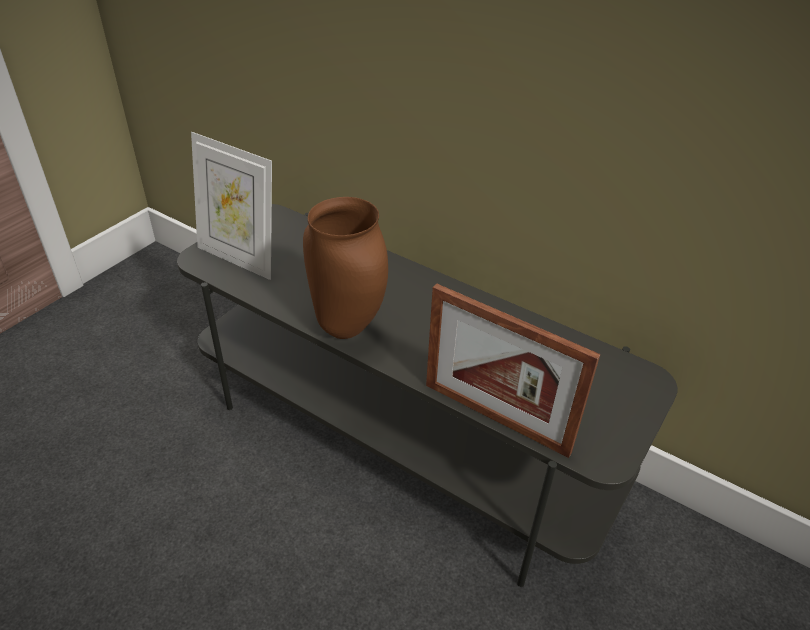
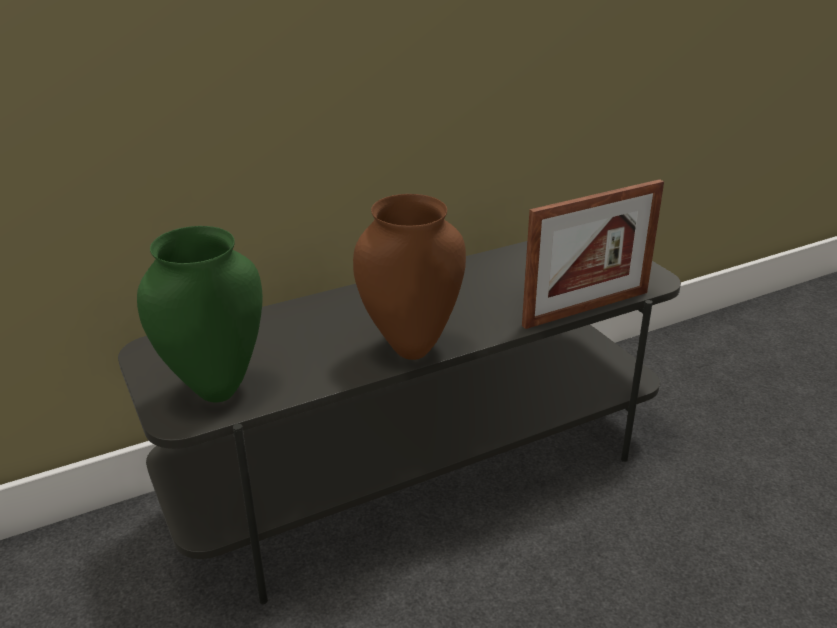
camera: 60 degrees left, 10 degrees down
(240, 258) = (215, 388): picture frame -> green vase

